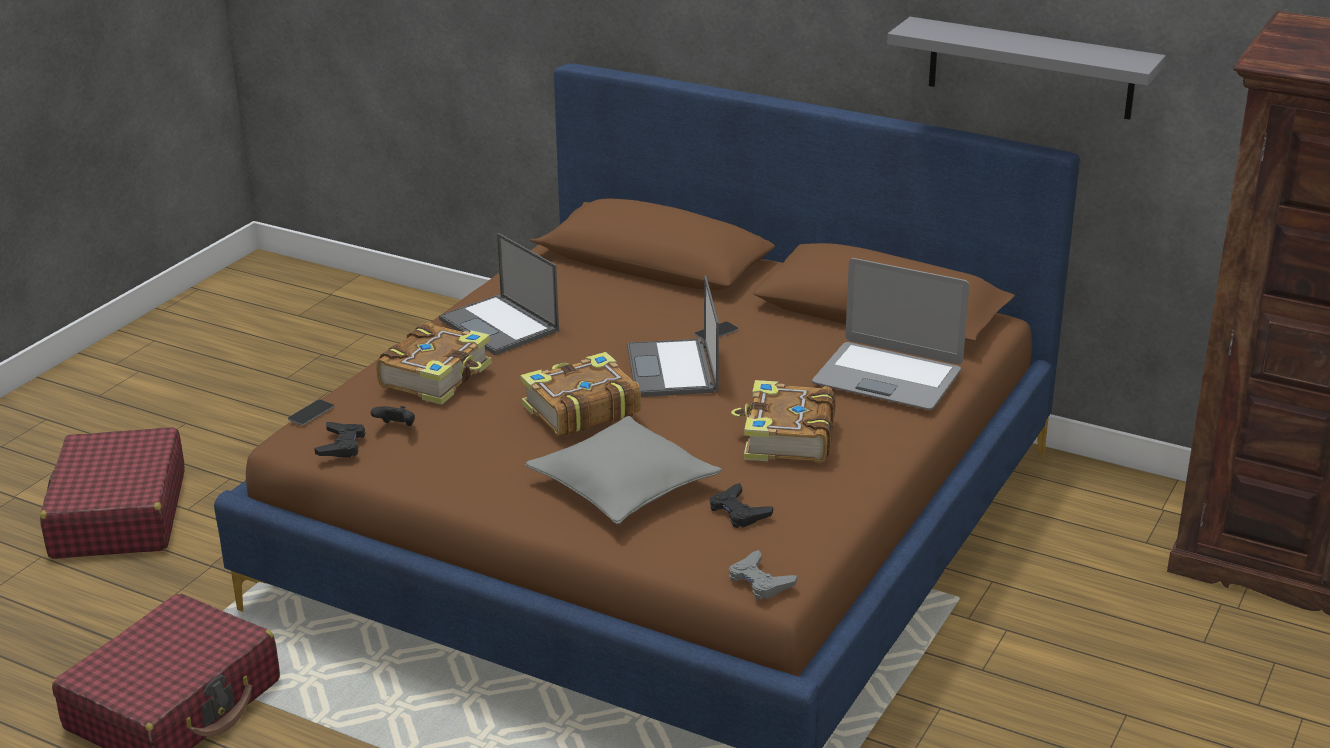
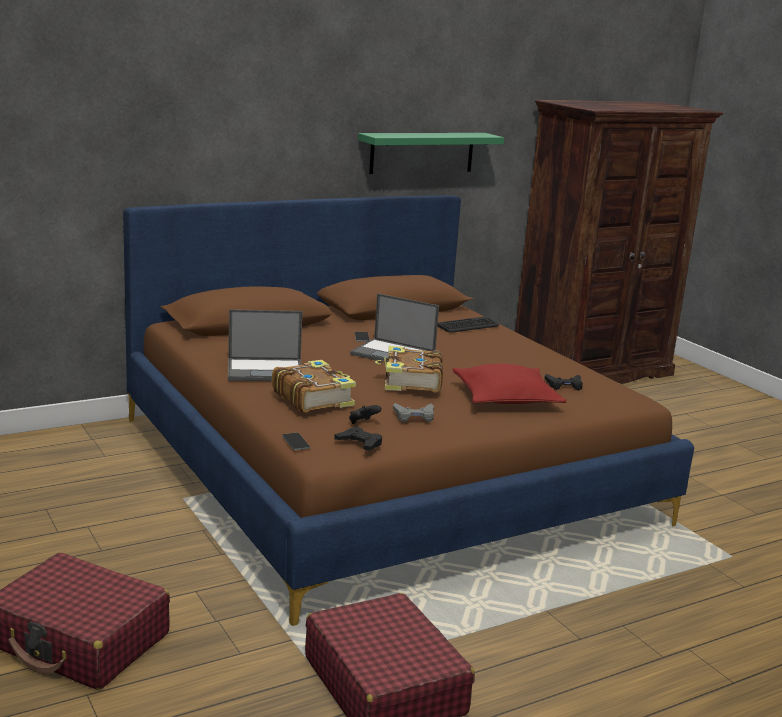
camera: 60 degrees left, 10 degrees down
(623, 486) = (506, 398): grey pillow -> red pillow
(760, 581) = (635, 401): grey game controller -> grey game controller (414, 416)
(786, 439) = (503, 357): book -> none
(888, 377) = (468, 326): laptop -> keyboard
(1030, 68) = (422, 152): grey shelf -> green shelf

